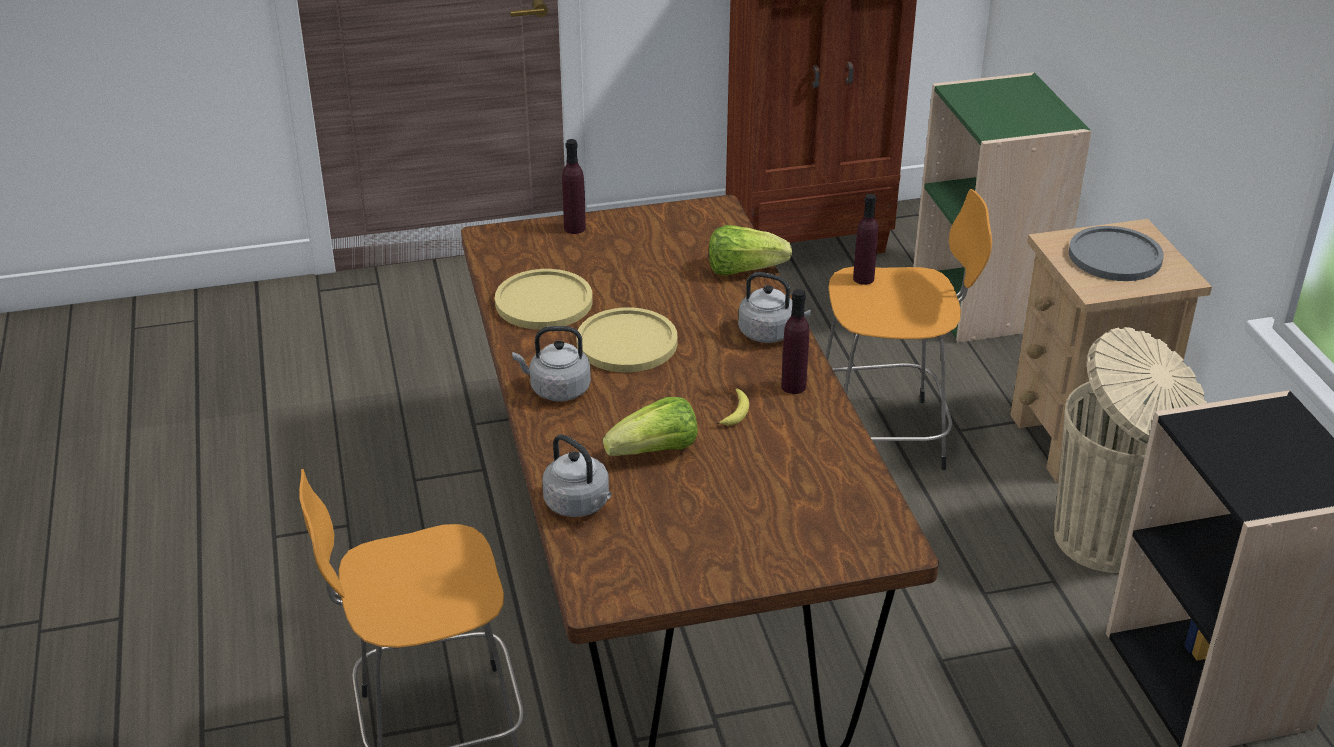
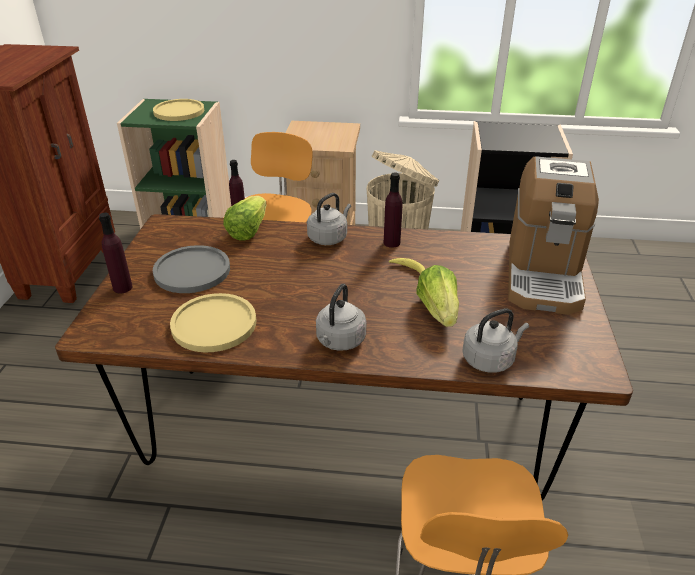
camera: 70 degrees left, 0 degrees up
(627, 342) = (299, 295): yellow plate -> yellow plate (179, 111)
(801, 534) = (543, 274): none -> coffee machine
(1115, 256) = (317, 135): grey plate -> grey plate (192, 271)

